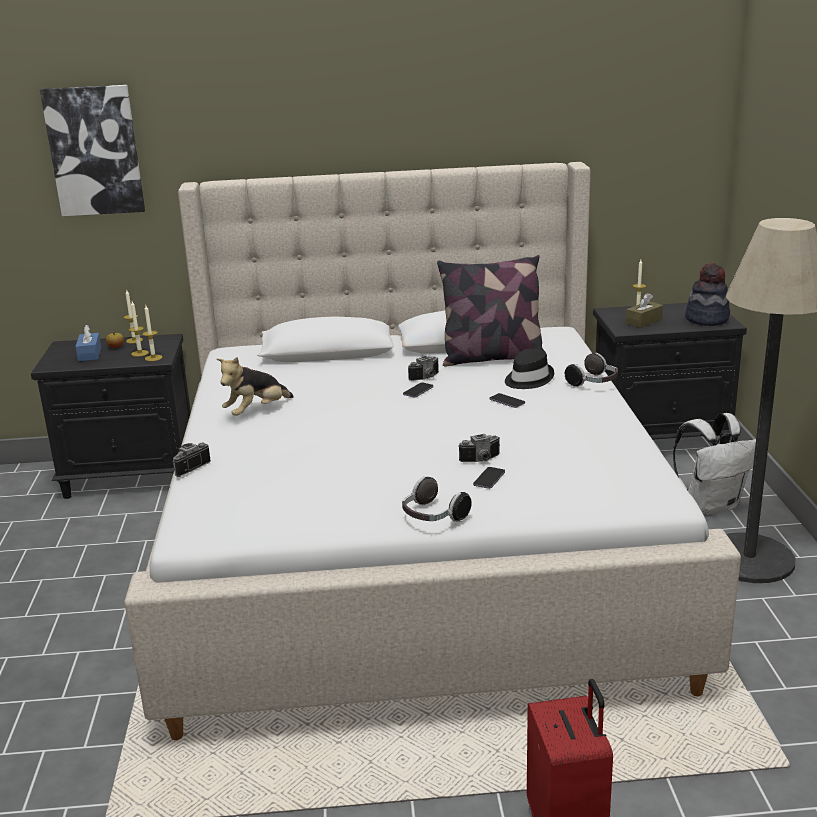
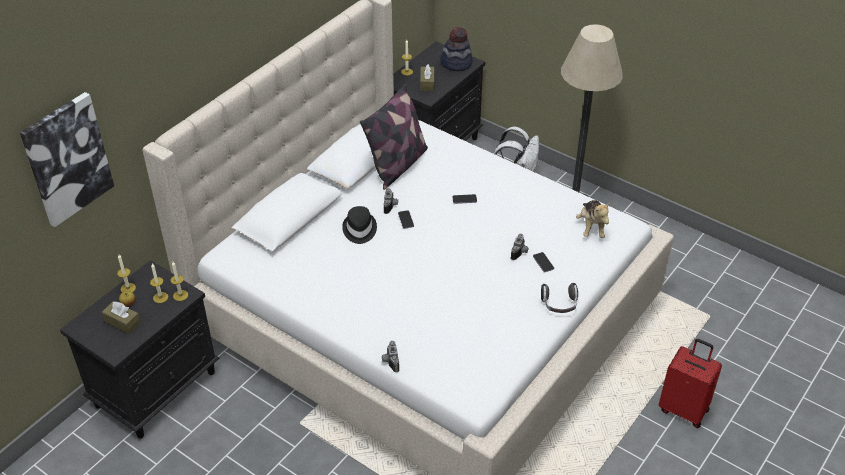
camera: 50 degrees left, 20 degrees up
(89, 354) = (122, 322): blue tissue box -> brown tissue box
(256, 411) = (346, 296): plush toy -> plush toy (591, 227)
(528, 379) = (445, 173): black hat -> black hat (359, 229)
(593, 383) = (482, 157): headphones -> none

